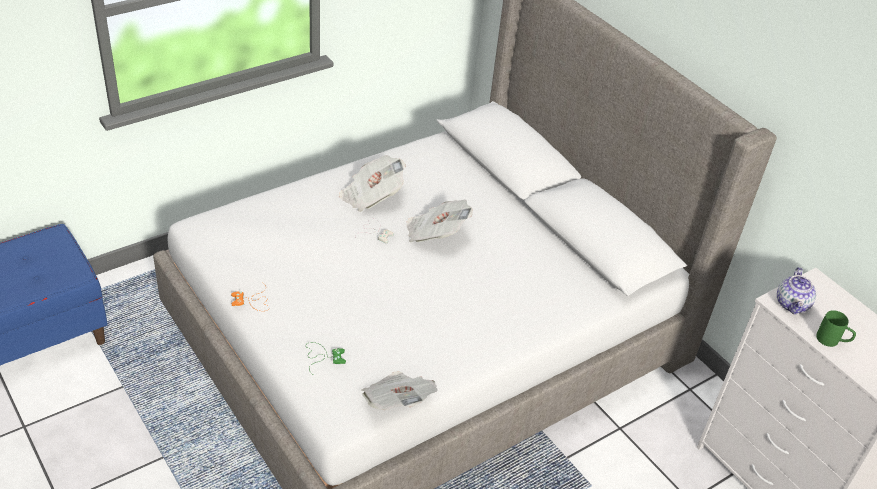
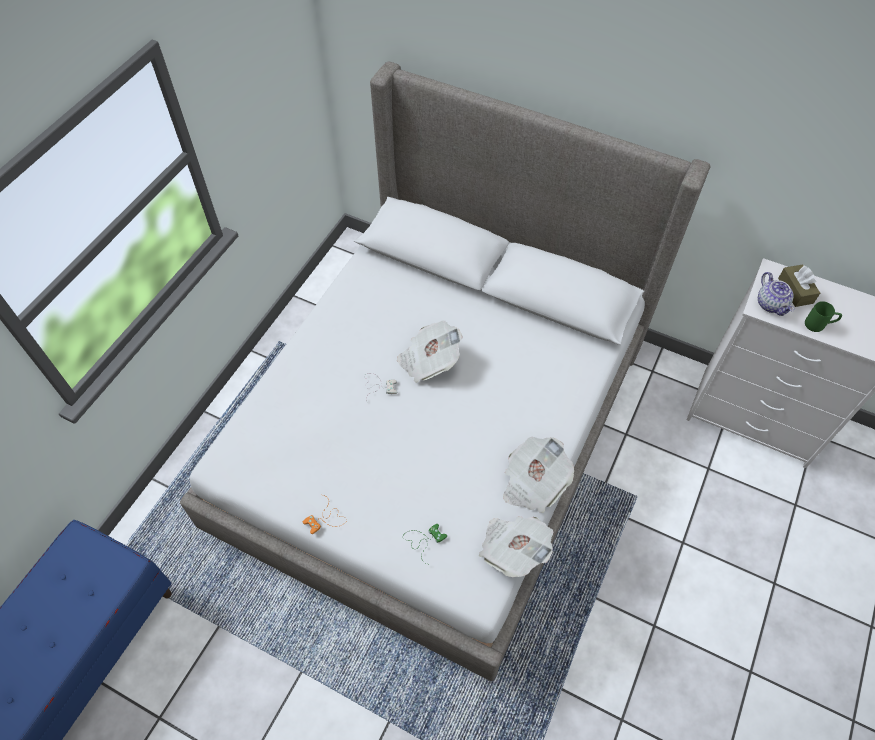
camera: 25 degrees left, 15 degrees up
(371, 196) = (349, 349): newspaper -> newspaper (533, 483)
(829, 305) = (795, 290): none -> brown tissue box

